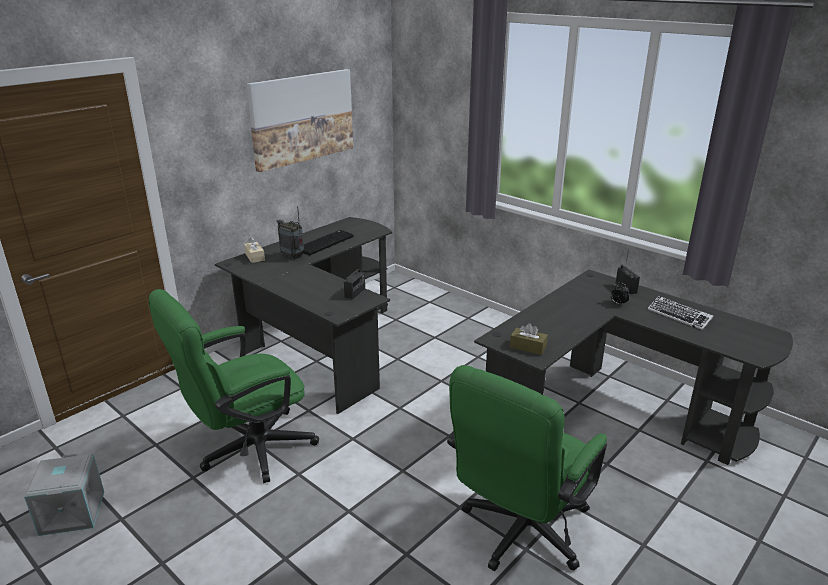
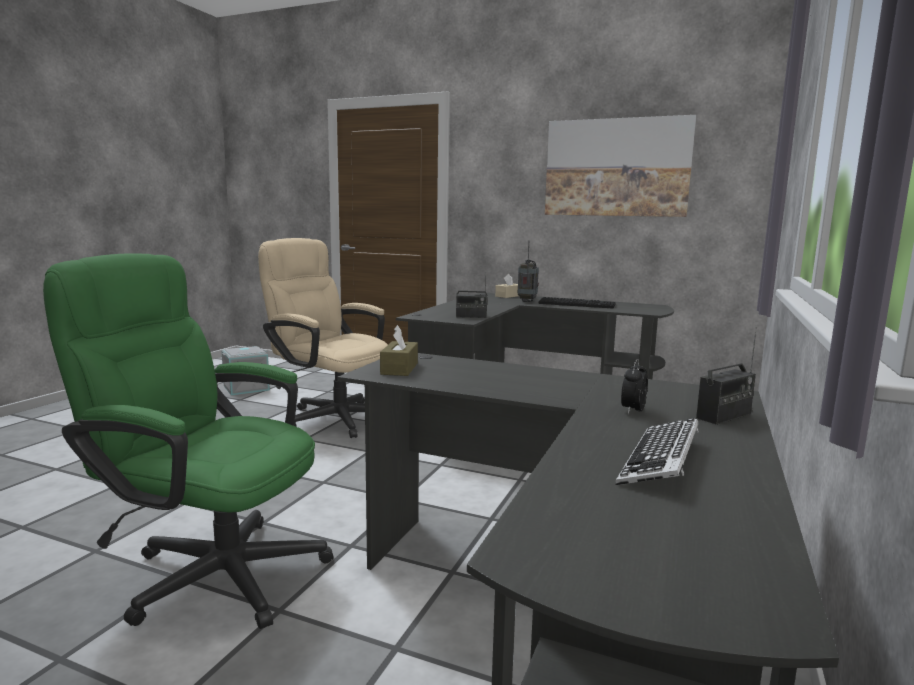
camera: 70 degrees right, 15 degrees down
(247, 450) = (331, 417): green office chair -> beige office chair

